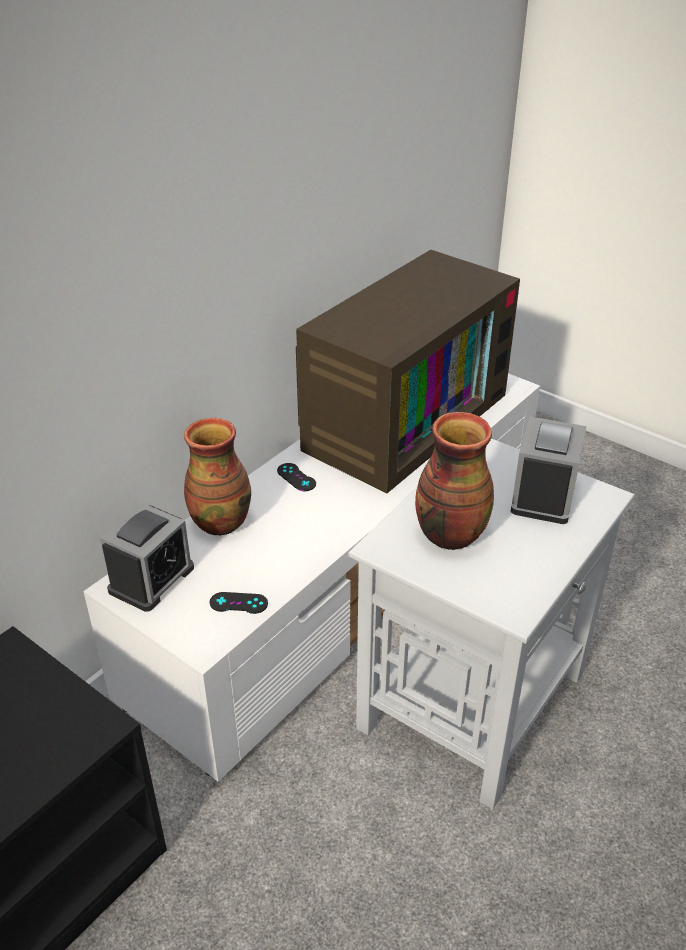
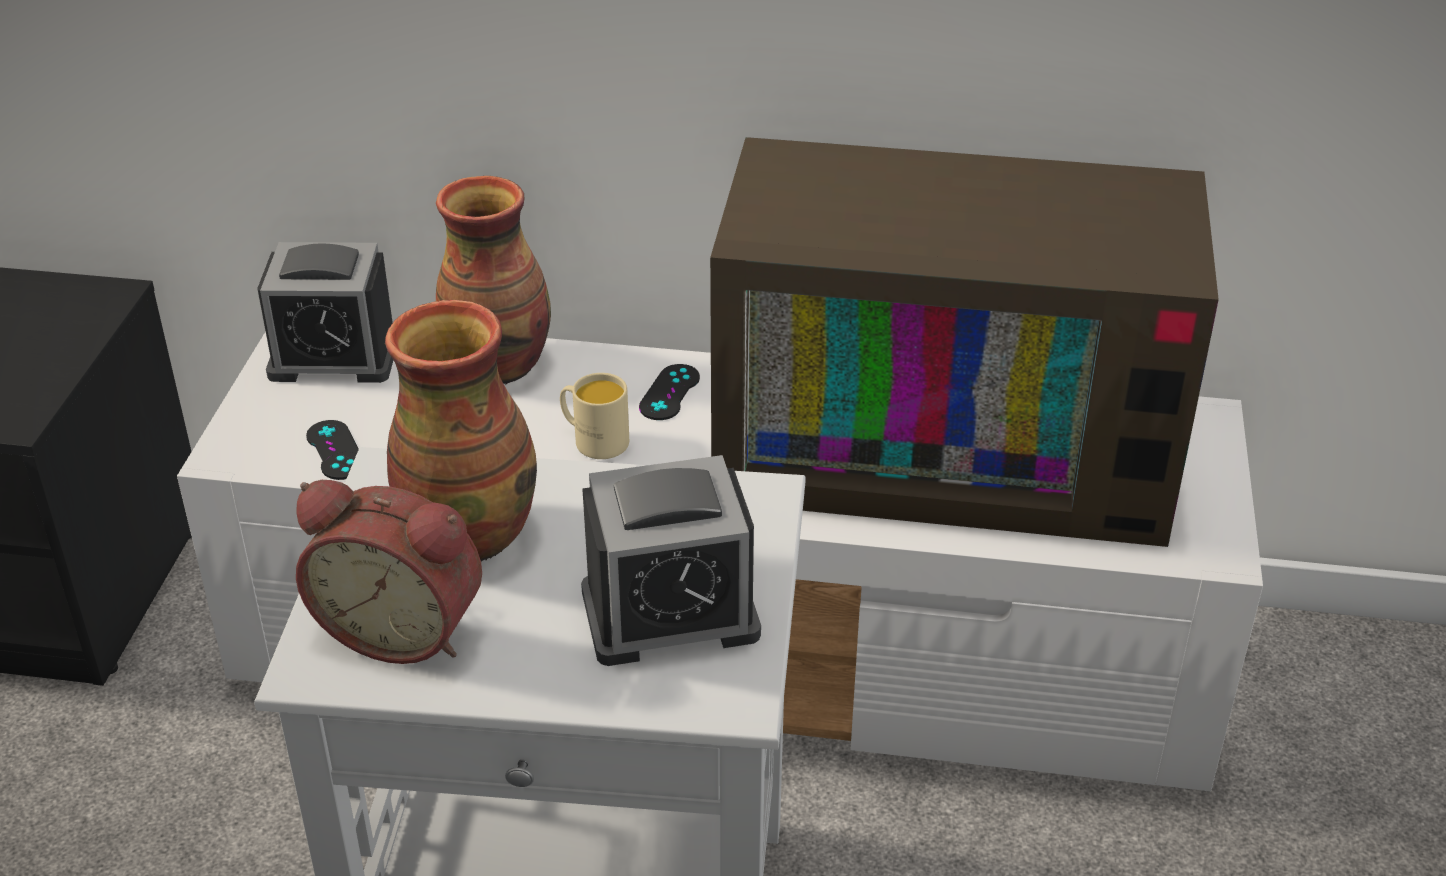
camera: 60 degrees right, 0 degrees up
(311, 512) = (593, 440): none -> beige mug
(505, 574) = (403, 628): none -> alarm clock

